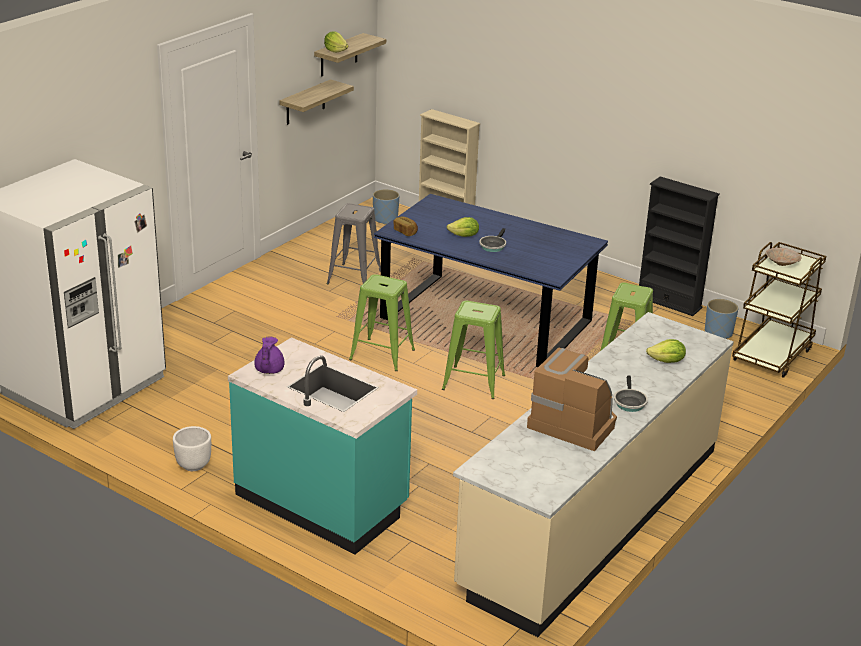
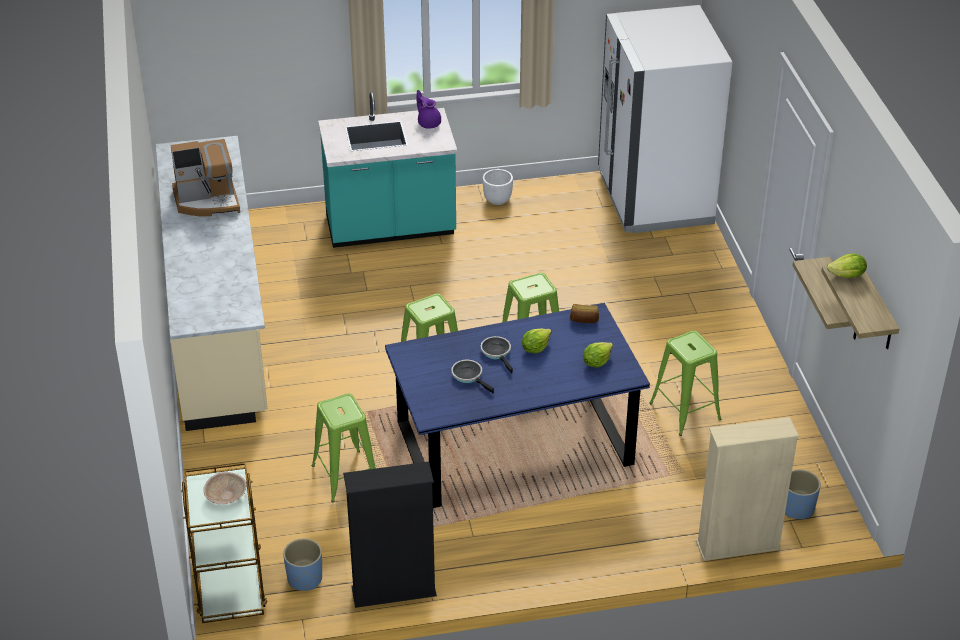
camera: 135 degrees right, 10 degrees up
(354, 277) = (684, 411): grey stool -> green stool
(629, 402) = (189, 236): frying pan -> frying pan (469, 376)
(667, 361) = (199, 284): lettuce -> lettuce (596, 362)

